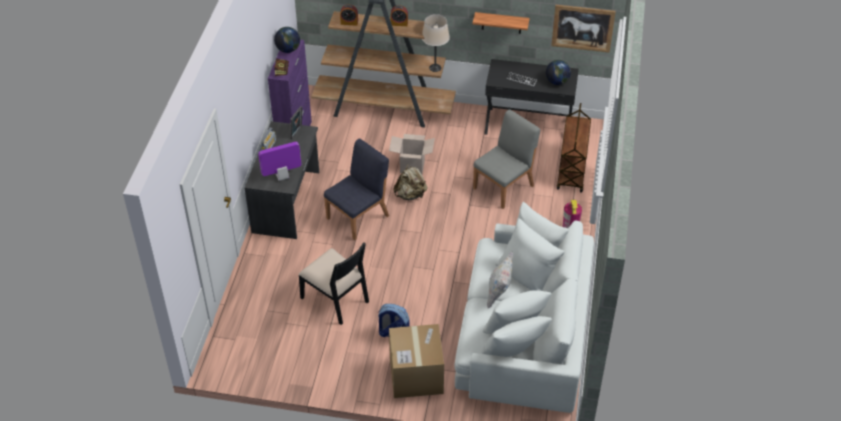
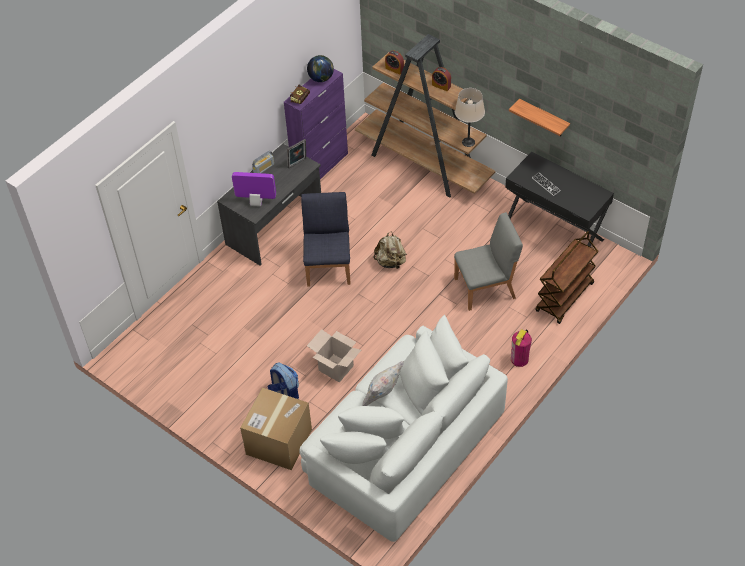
camera: 30 degrees right, 5 degrees up
(336, 299) = (257, 338): black chair -> none
(358, 217) = (329, 265): blue chair -> blue chair turned 75 degrees counterclockwise
(412, 166) = (411, 233): cardboard box -> cardboard box (336, 368)
(557, 82) = (580, 200): globe -> none
(583, 28) = (621, 152): picture -> none

